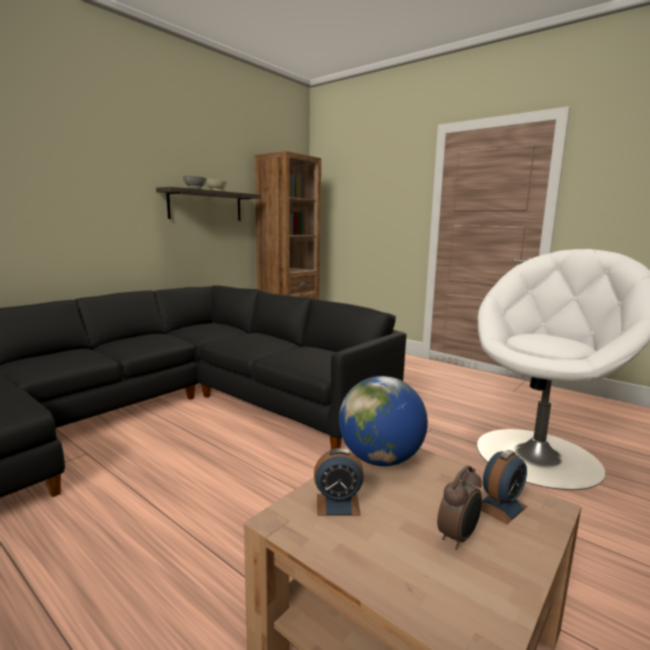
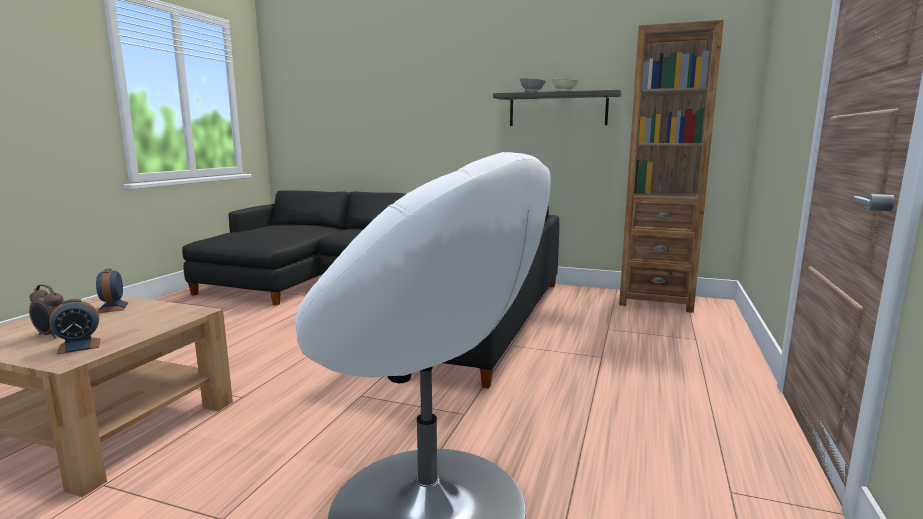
camera: 70 degrees right, 0 degrees up
(380, 459) = (172, 311): globe -> none
(501, 506) = (79, 346): alarm clock -> alarm clock turned 60 degrees counterclockwise

